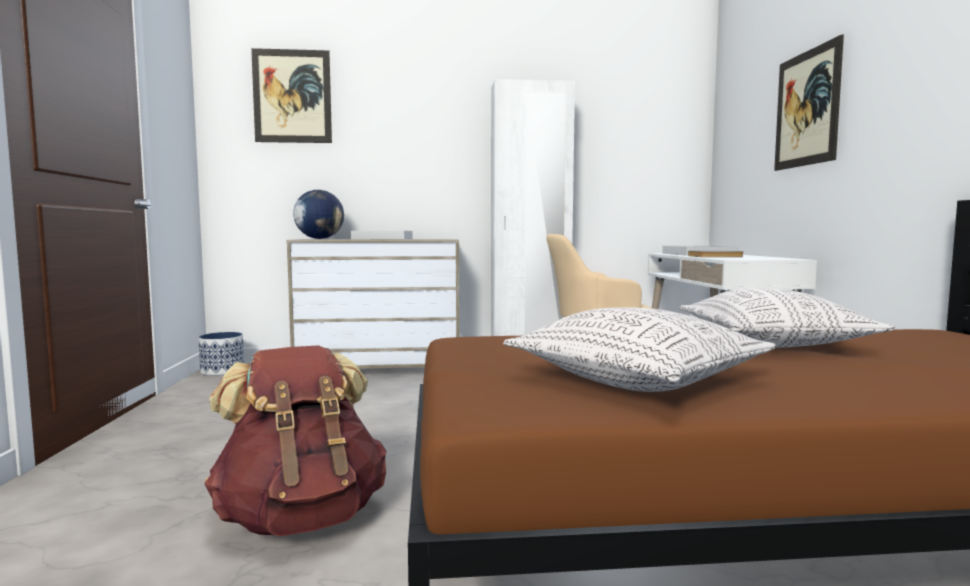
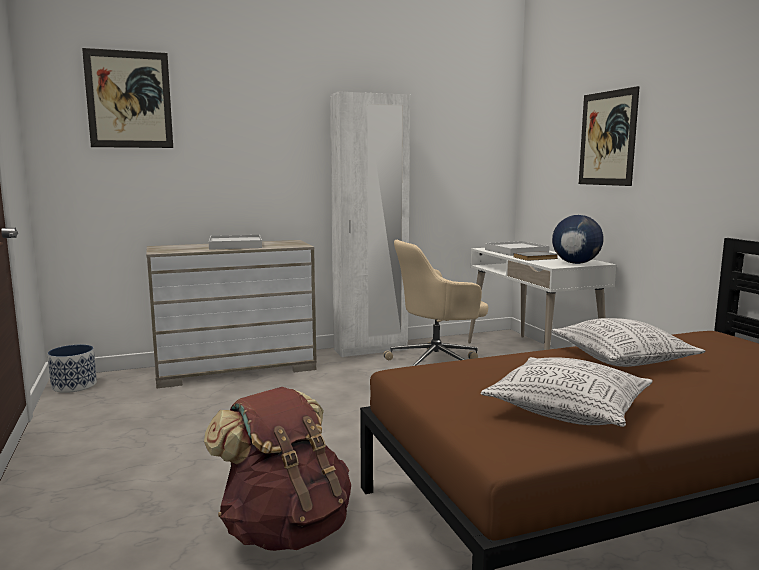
camera: 15 degrees left, 5 degrees up
(319, 238) = (171, 248): globe -> globe (575, 263)

